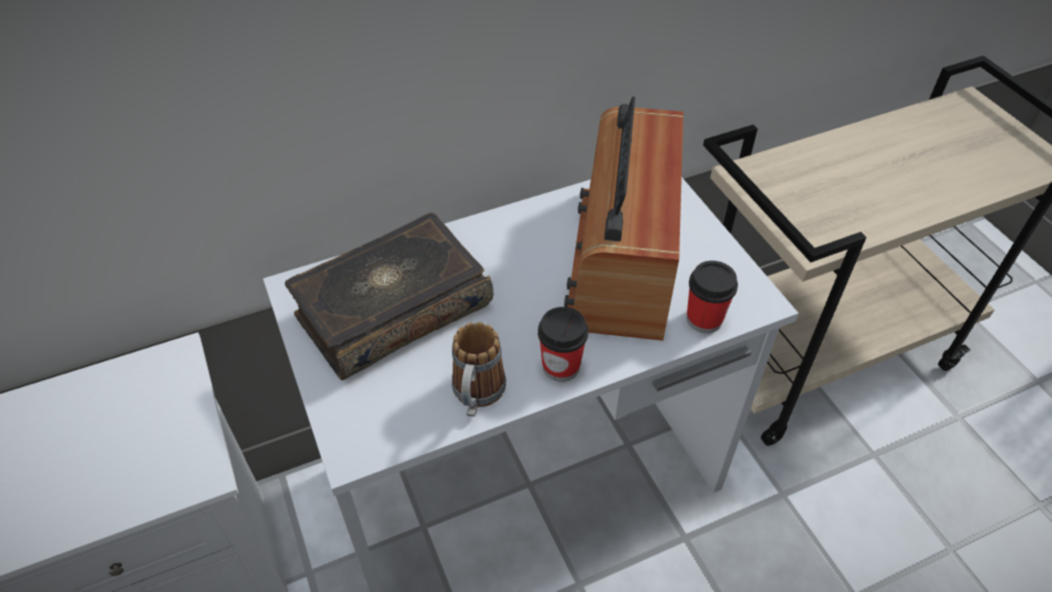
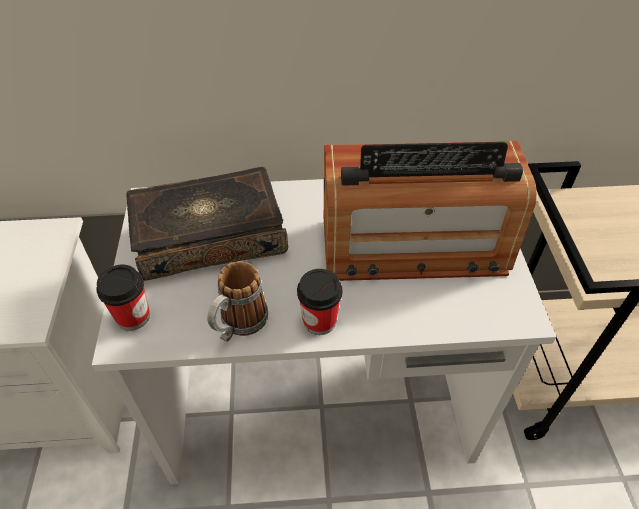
camera: 20 degrees right, 0 degrees up
(622, 259) = (413, 245): radio -> radio turned 120 degrees counterclockwise
(704, 319) = (463, 317): cup -> cup (133, 317)

